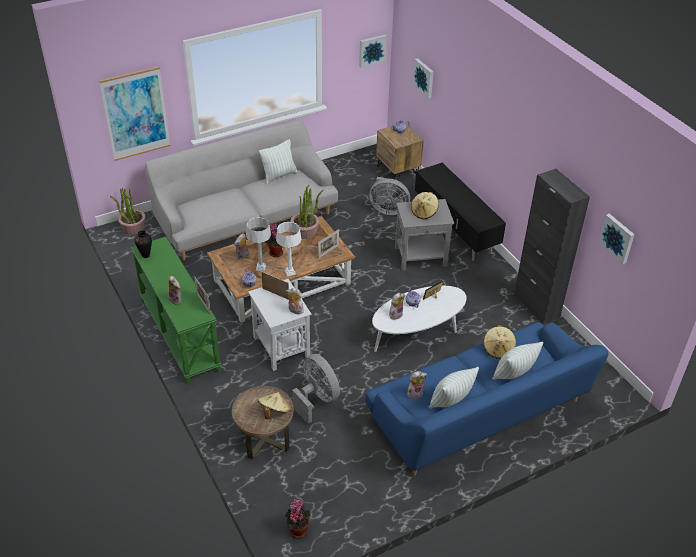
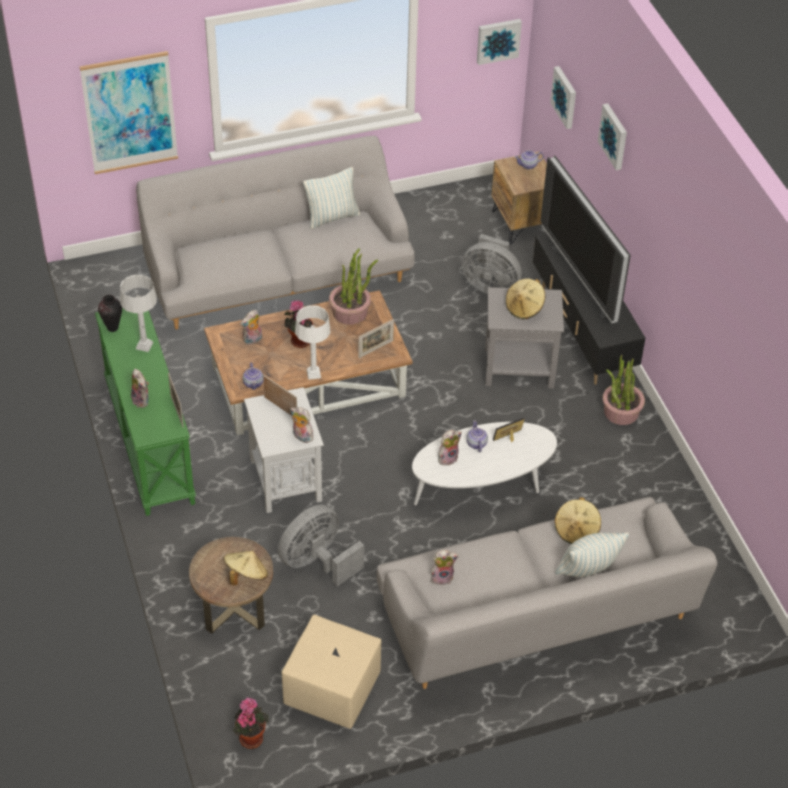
camera: 10 degrees right, 5 degrees up
(133, 227) = (114, 268): potted plant -> potted plant (621, 412)
(260, 268) = (274, 361): grey table lamp -> grey table lamp (144, 346)
(317, 399) = (317, 562): grey fan -> grey fan turned 105 degrees counterclockwise
(348, 487) = (331, 691): none -> beige ottoman
(450, 401) = (488, 596): pillow -> none
(456, 193) = (585, 280): none -> television
(479, 413) = (537, 616): blue sofa -> grey sofa
(536, 306) = (668, 468): black cabinet -> none
(617, 238) = (762, 400): picture -> picture (614, 136)

